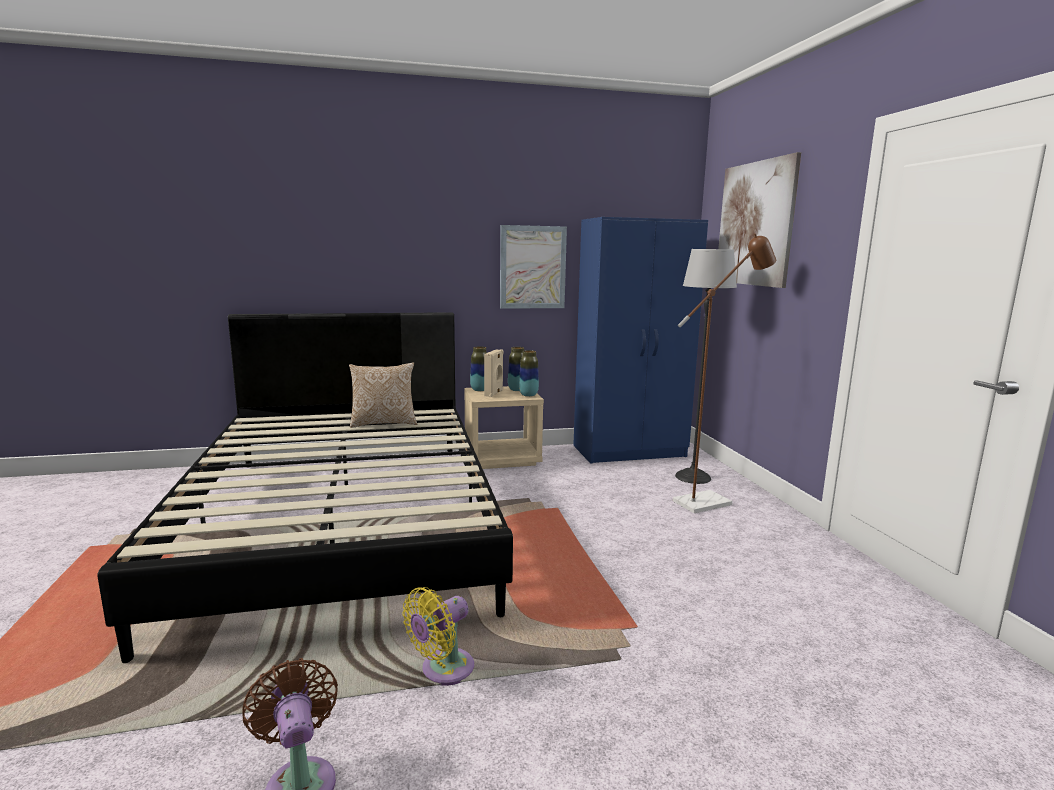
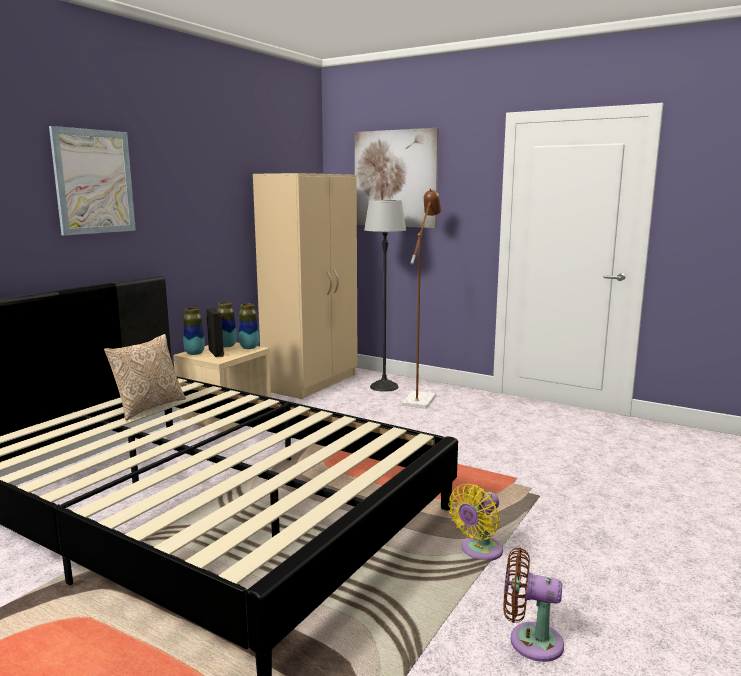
camera: 45 degrees left, 0 degrees up
(443, 670) = (478, 551): yellow fan -> yellow fan turned 45 degrees clockwise
(494, 393) = (217, 353): beige speaker -> black speaker
(533, 267) = (218, 221): picture -> picture (94, 182)
(630, 451) = (312, 382): blue wardrobe -> beige wardrobe

